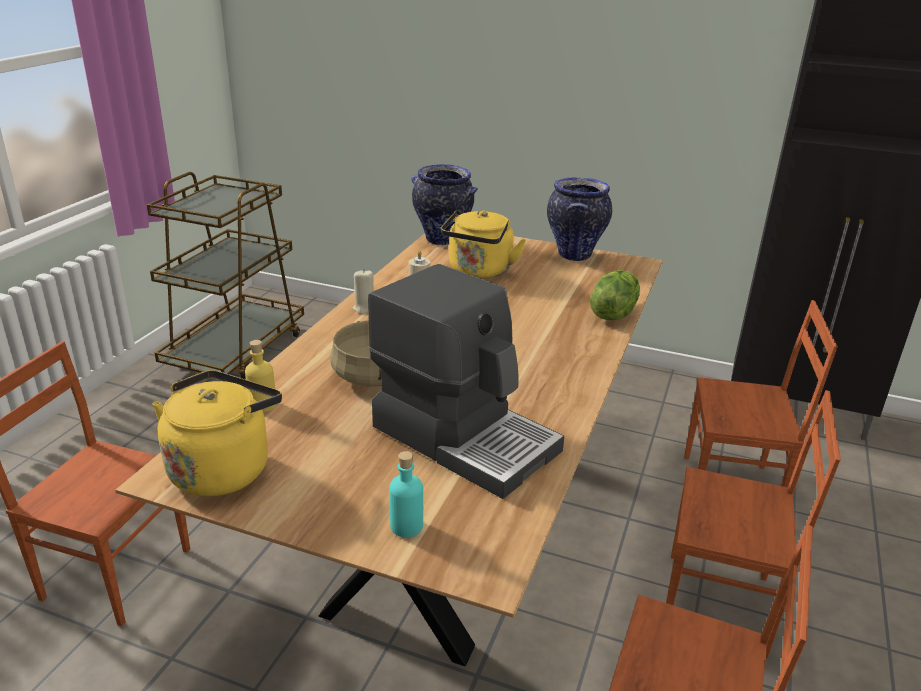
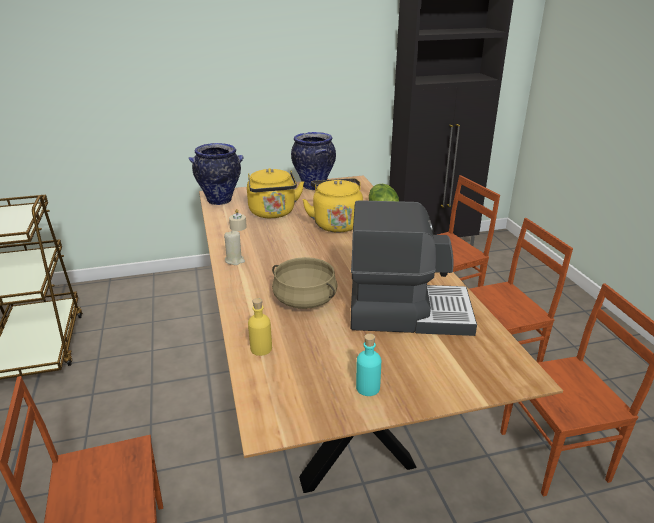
camera: 35 degrees left, 0 degrees up
(223, 468) = (298, 401): yellow kettle -> yellow kettle (336, 223)
(406, 526) = (452, 375): turquoise bottle -> turquoise bottle (367, 388)

